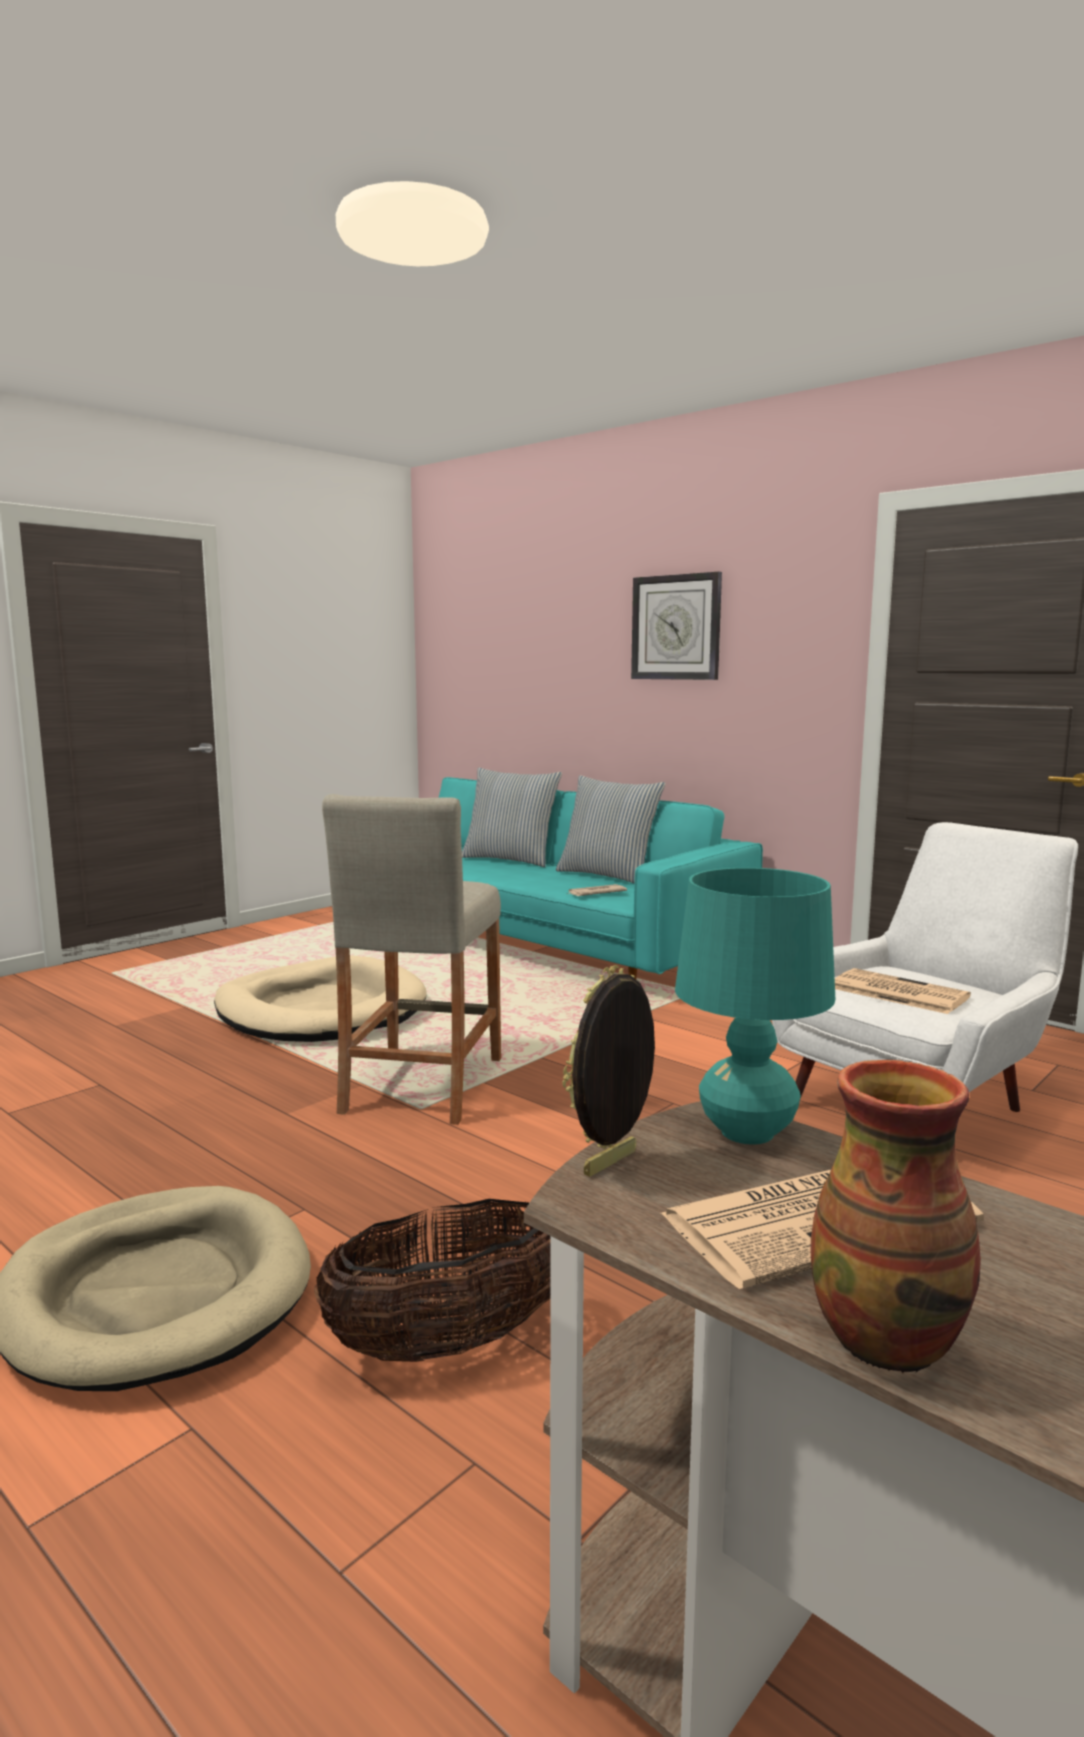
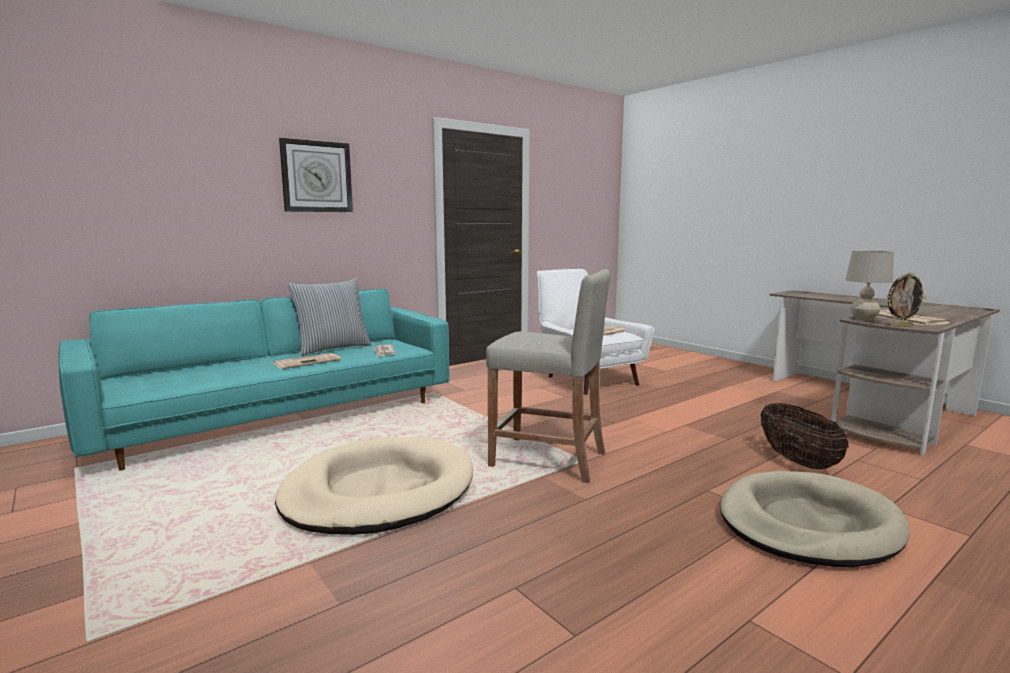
camera: 80 degrees left, 0 degrees up
(510, 860) = (236, 363): pillow -> none
(521, 876) = (308, 362): none -> newspaper
(612, 1164) = (901, 326): picture frame -> picture frame turned 45 degrees counterclockwise
(747, 1132) = (863, 319): turquoise table lamp -> beige table lamp
(888, 1339) = (950, 320): vase -> none

